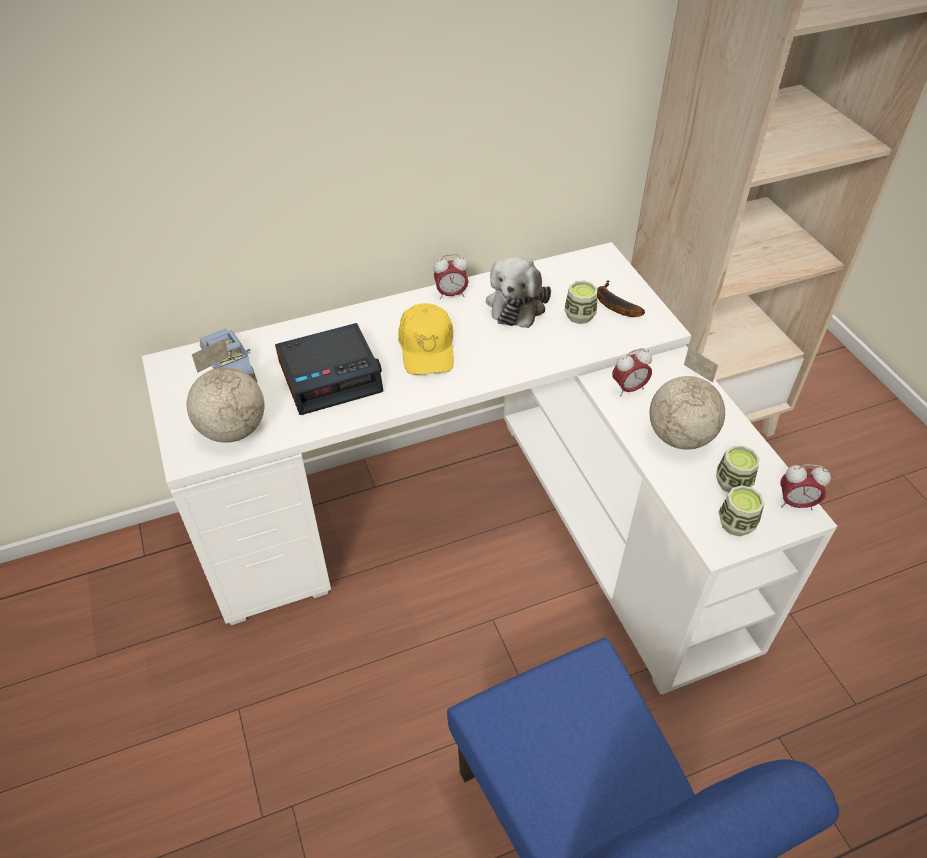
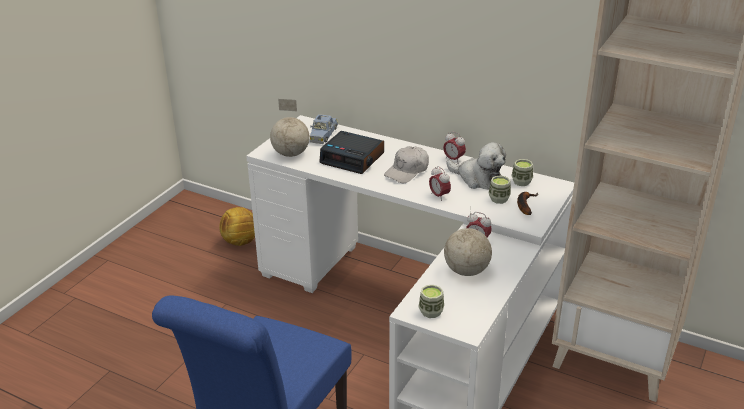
camera: 50 degrees right, 15 degrees down
(128, 601) = (240, 241): none -> football
(427, 348) = (407, 171): yellow cap -> white cap
(517, 303) = (478, 178): plush toy -> plush toy turned 120 degrees counterclockwise
(732, 483) = (458, 300): cup -> cup (521, 182)
(795, 503) = (473, 326): alarm clock -> alarm clock (439, 196)

